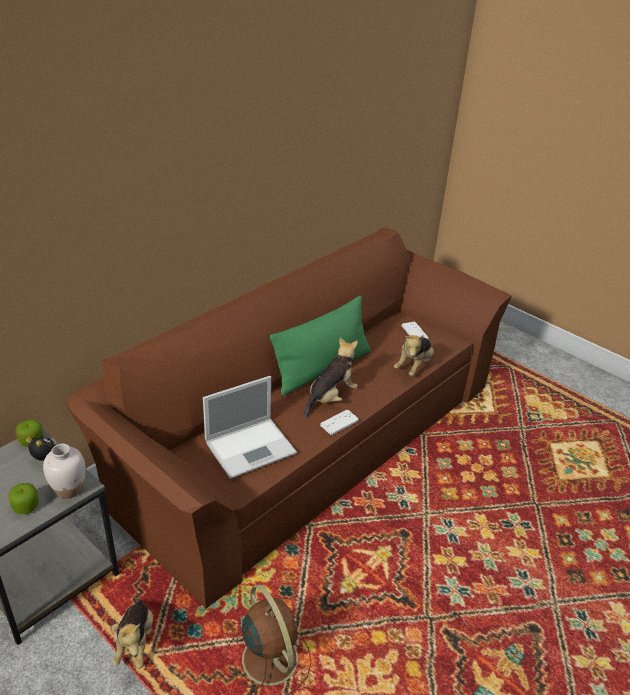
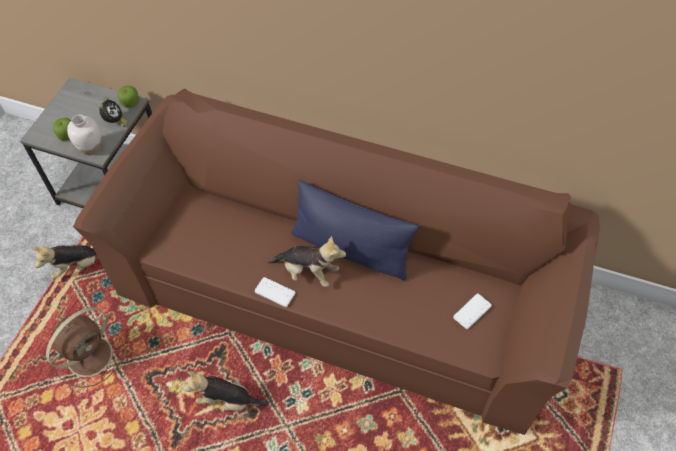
camera: 70 degrees right, 20 degrees up
(252, 447) = (211, 239): laptop -> none
(322, 369) = (351, 249): green pillow -> blue pillow
(414, 366) = (407, 329): plush toy -> plush toy (227, 400)

